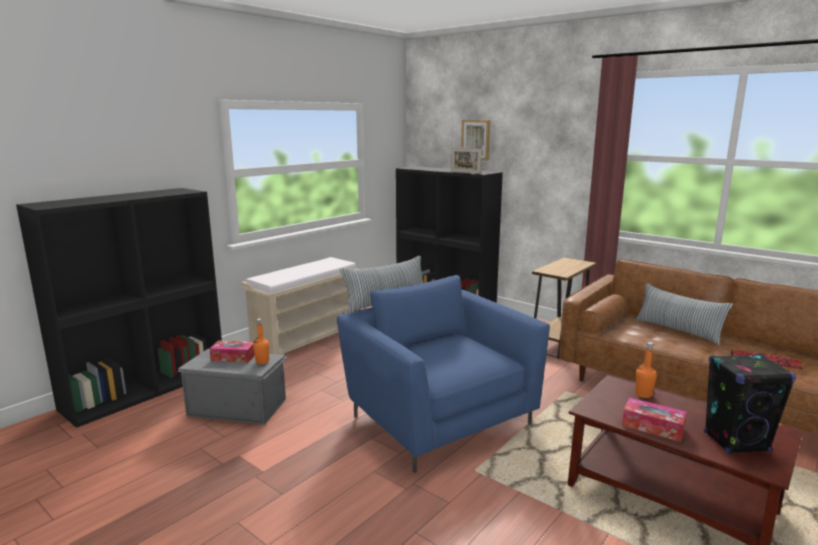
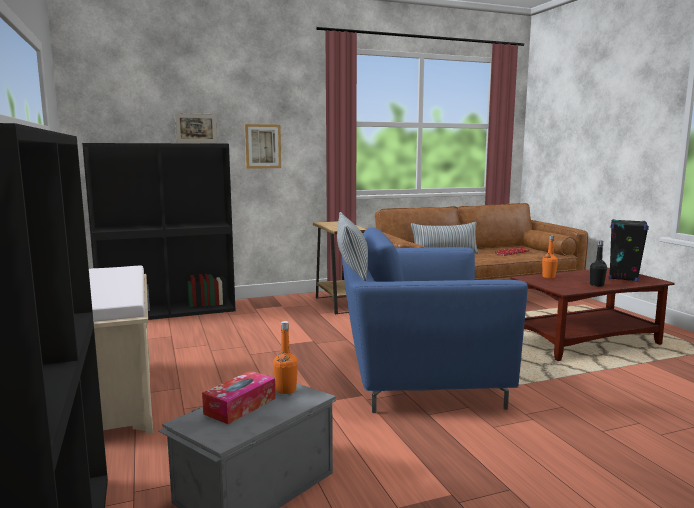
camera: 60 degrees left, 5 degrees down
(476, 140) = (179, 107): picture -> picture (262, 146)
(652, 426) = (596, 285): tissue box -> black bottle

